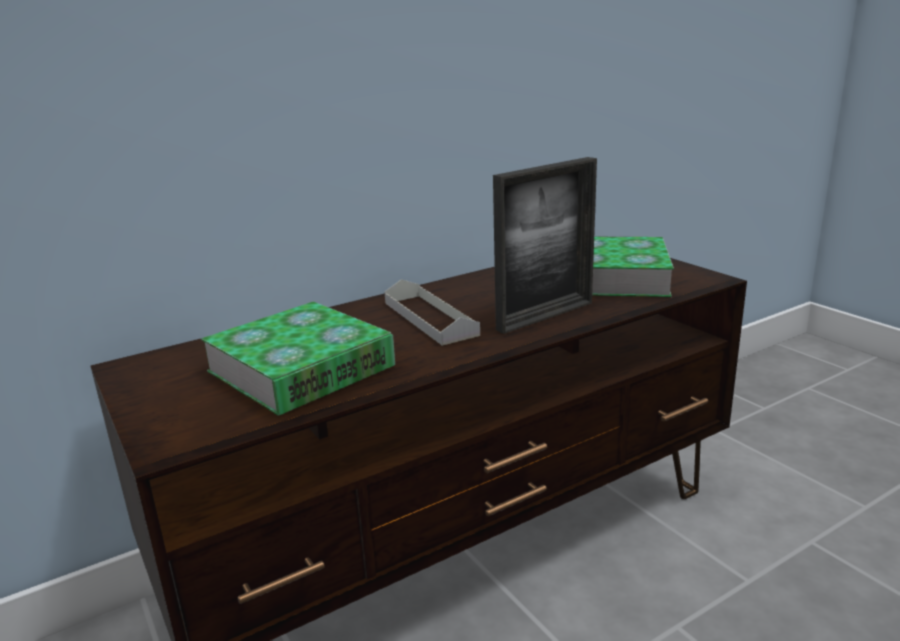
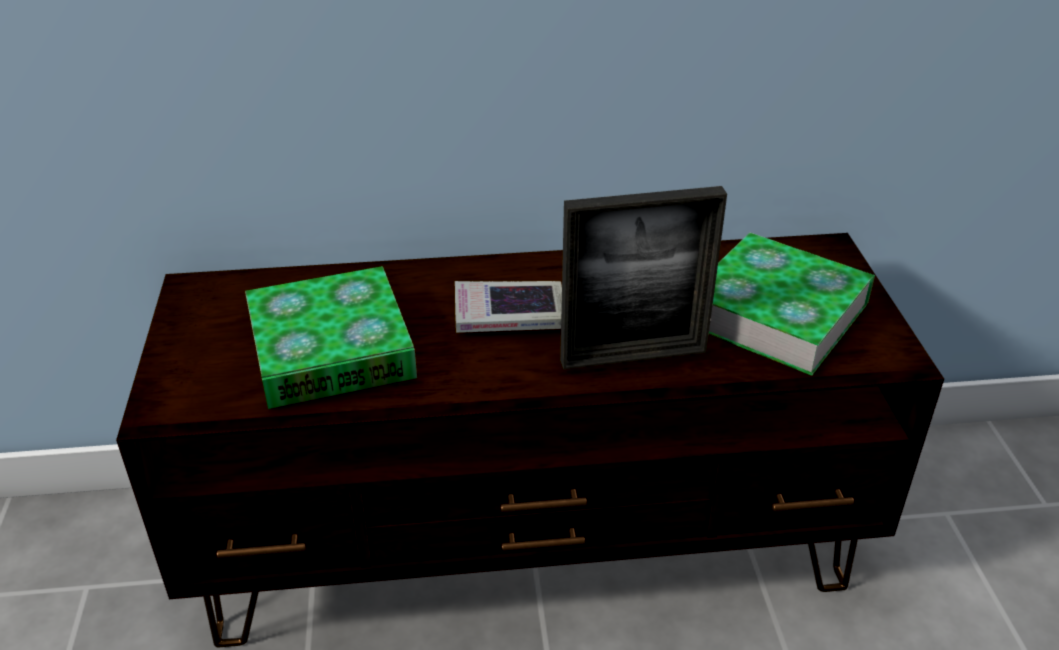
camera: 25 degrees right, 15 degrees up
(429, 318) = (509, 315): grey tray -> book

